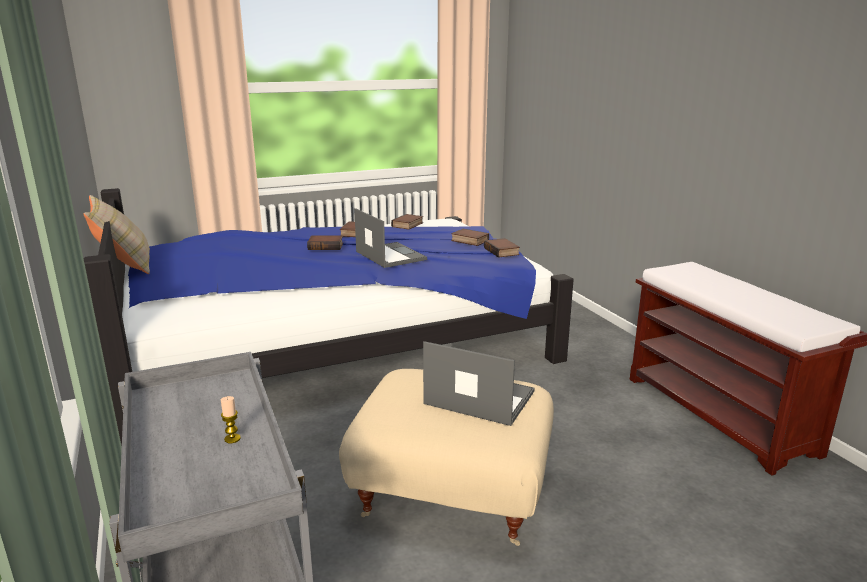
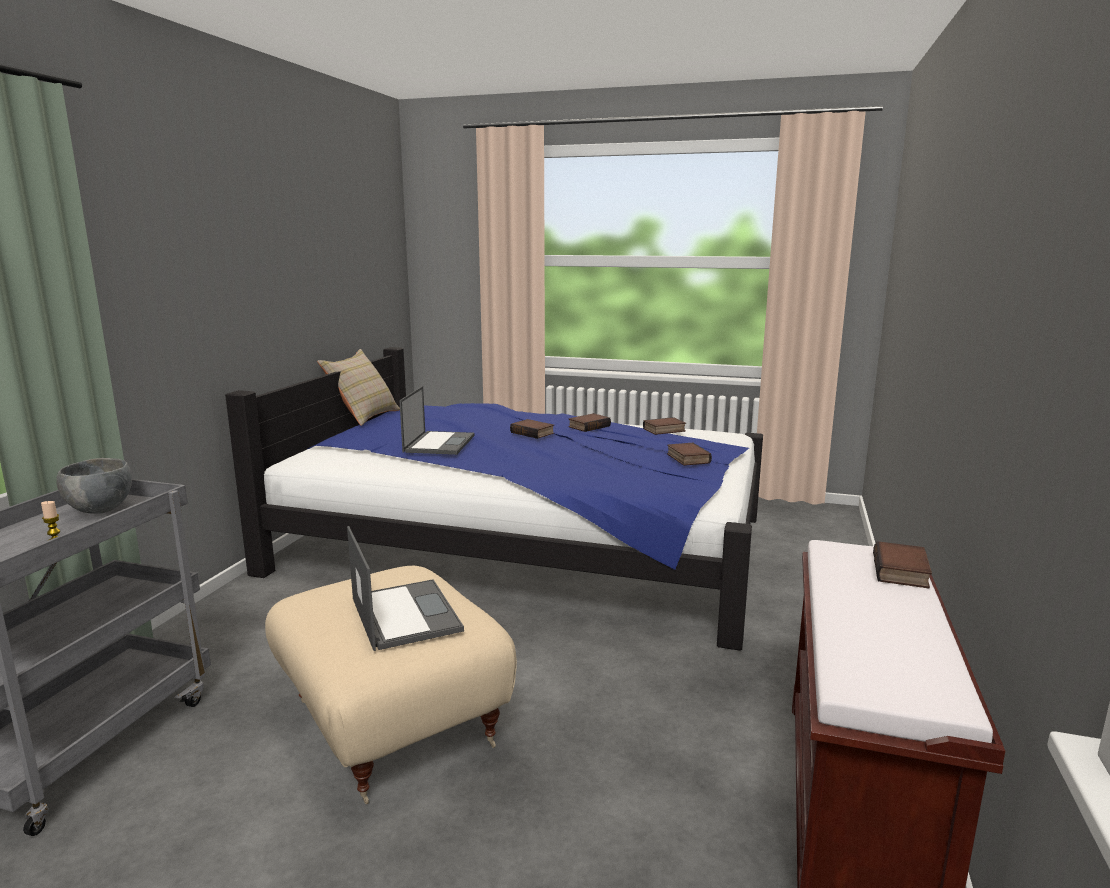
camera: 40 degrees right, 5 degrees down
(188, 403) = (99, 509): none -> grey bowl
(390, 255) = (569, 454): laptop -> laptop (439, 443)
(502, 251) = (697, 478): book -> book (902, 572)

